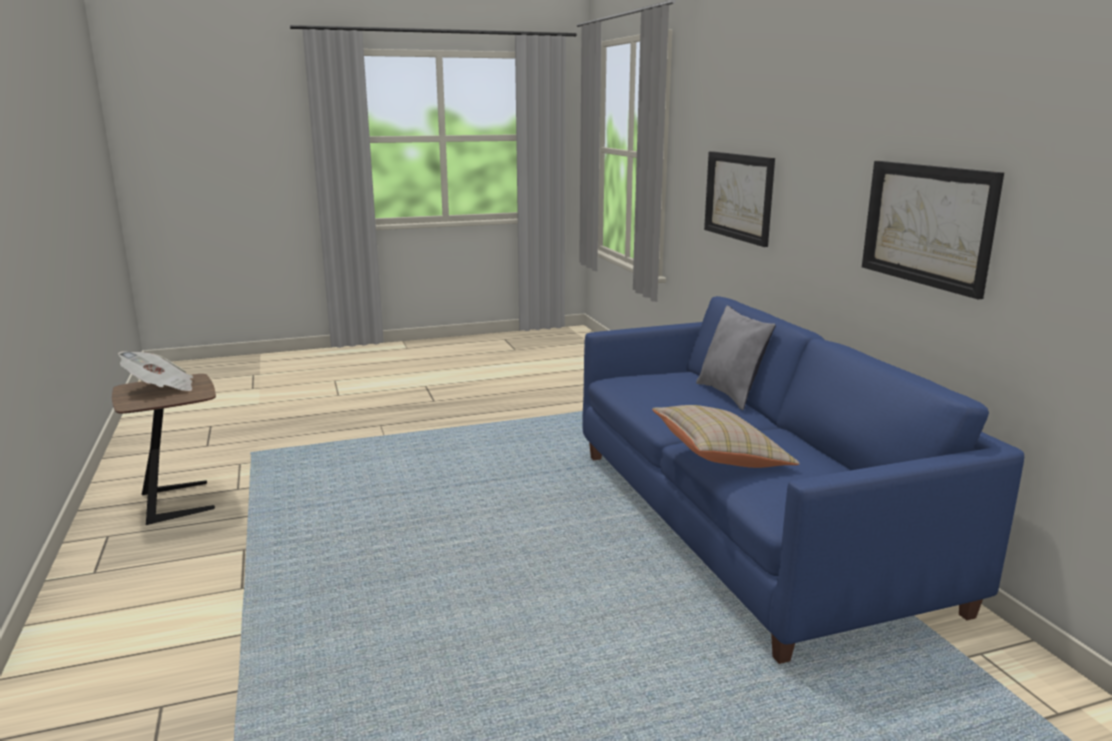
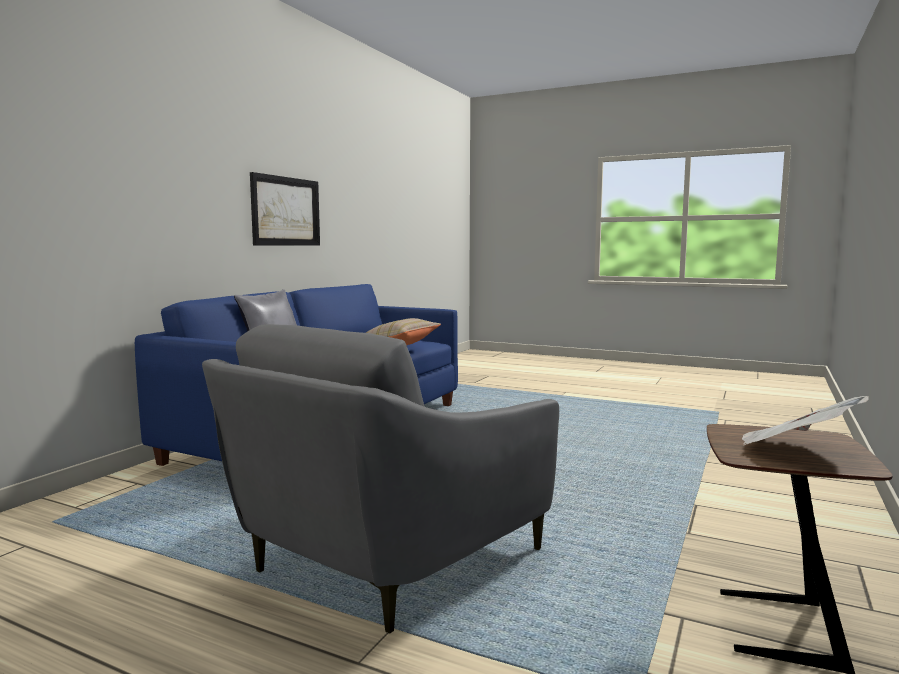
camera: 135 degrees left, 10 degrees down
(437, 453) = (383, 560): none -> grey armchair
(739, 196) = (83, 204): picture -> none

